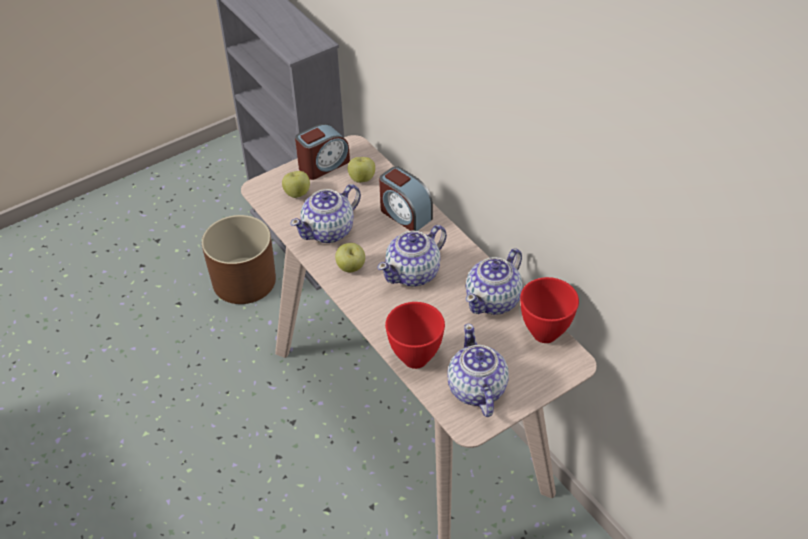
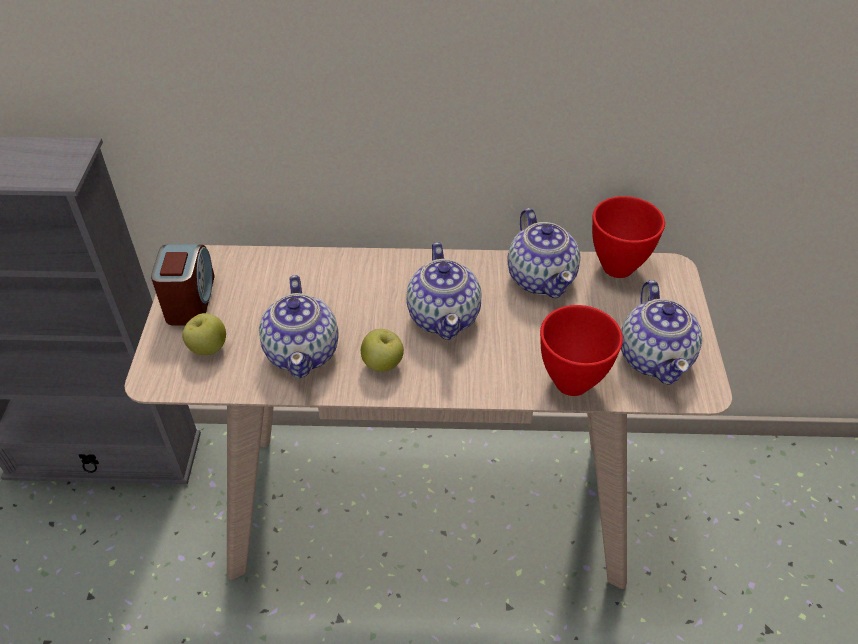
camera: 55 degrees left, 0 degrees up
(244, 280) = (94, 547): brown planter -> none
(362, 179) = (253, 280): apple -> none
(404, 214) = (349, 276): alarm clock -> none
(476, 390) = (655, 357): teapot -> teapot turned 120 degrees counterclockwise

